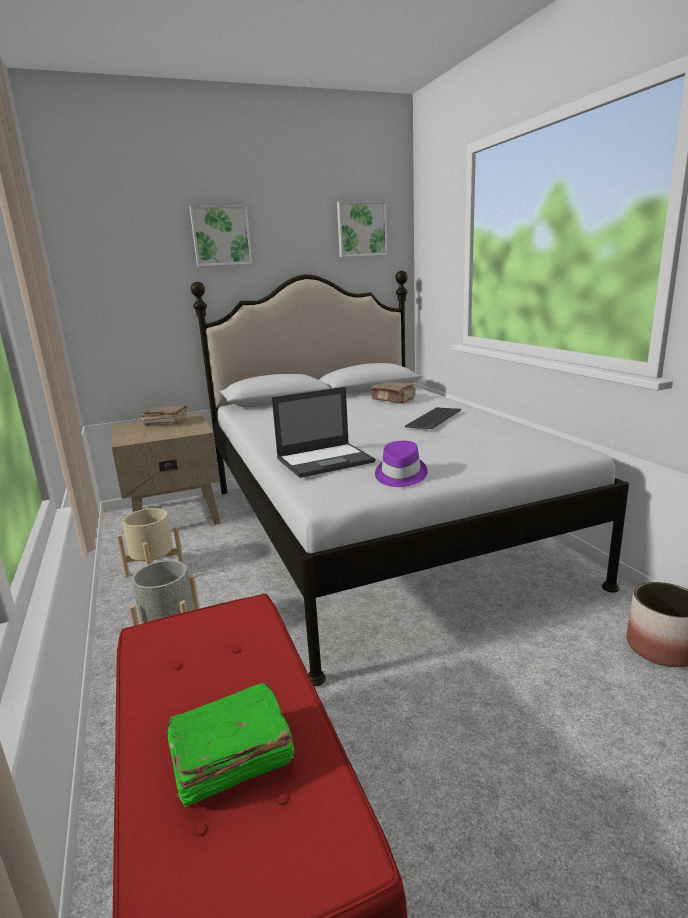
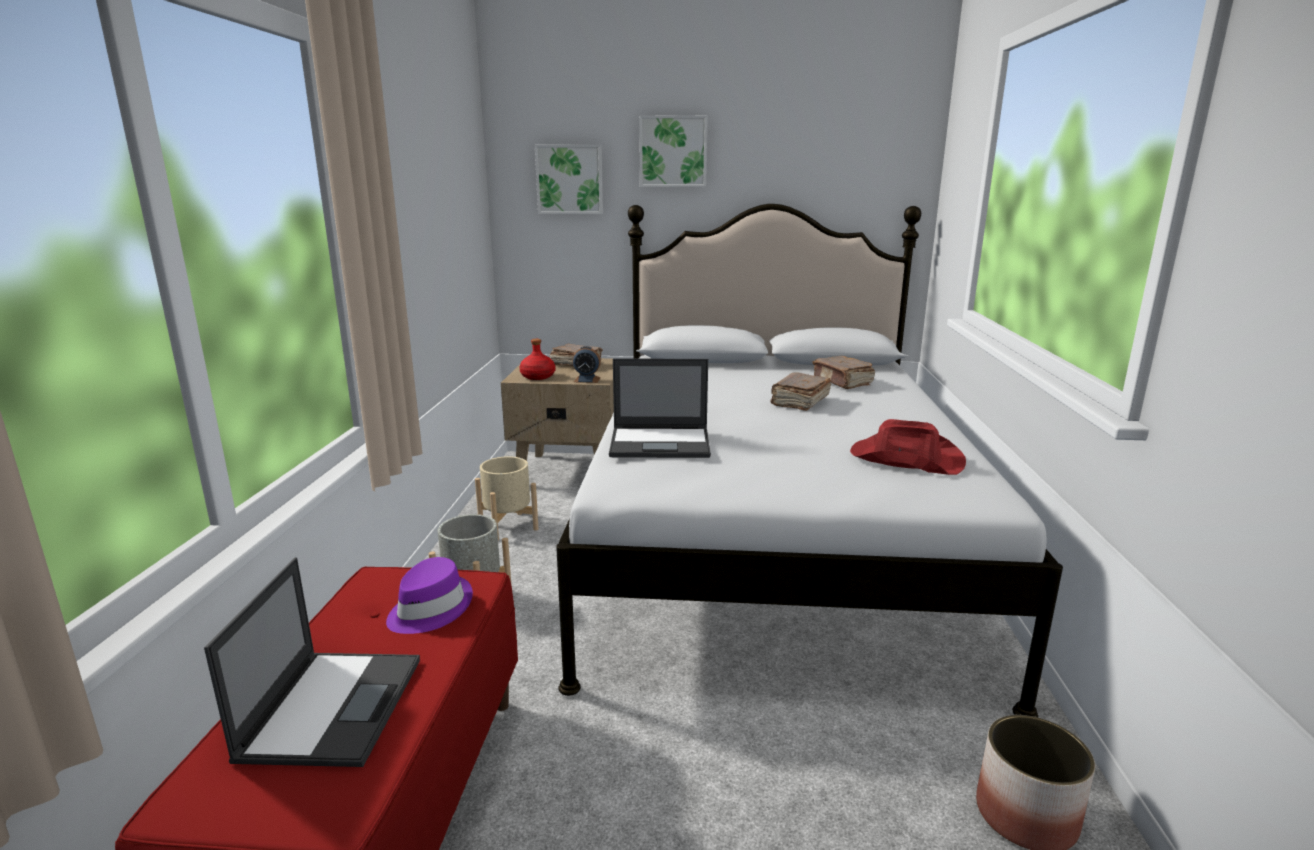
camera: 25 degrees right, 0 degrees up
(142, 437) = (538, 376): none -> red bottle
(189, 432) = (587, 380): none -> alarm clock
(230, 759) = (333, 705): green book -> laptop
(361, 229) = (862, 147): picture -> picture (570, 179)
(383, 416) = (799, 402): none -> brown book
(400, 475) = (720, 480): purple hat -> purple hat (429, 609)
(433, 419) = (857, 417): keyboard -> none
(495, 437) = (905, 458): none -> red hat

